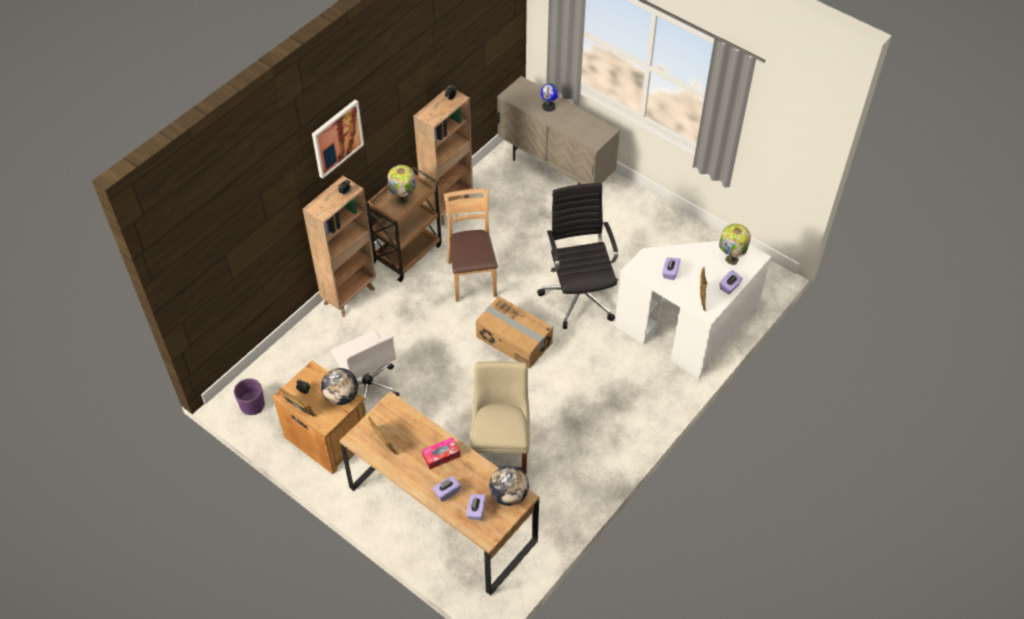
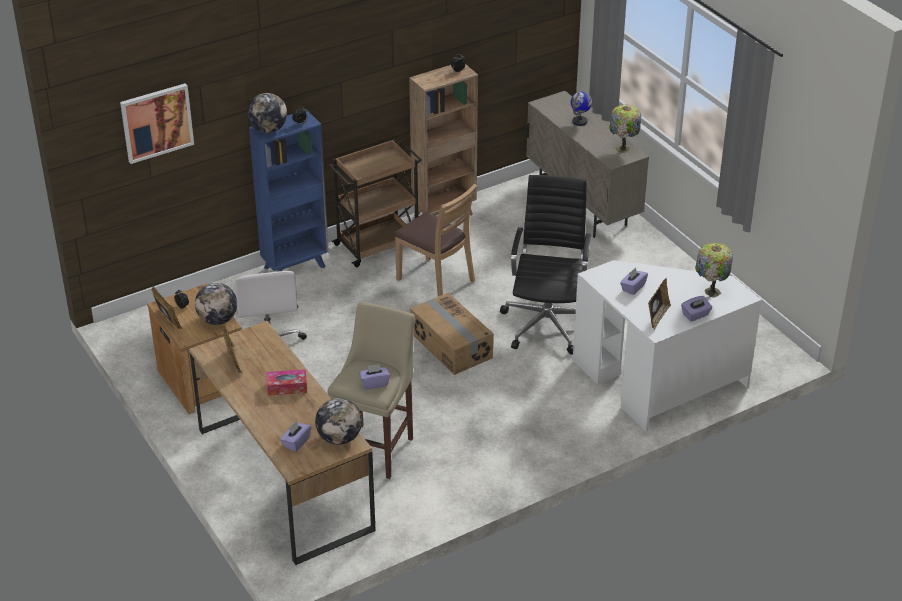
camera: 20 degrees right, 15 degrees down
(252, 405) = (141, 335): purple planter -> none
(321, 207) = (268, 130): none -> globe
(337, 138) = (305, 61): picture -> picture (156, 122)
(350, 295) = (296, 267): brown bookcase -> blue bookcase
(403, 201) = (374, 167): table lamp -> table lamp (622, 149)
(446, 492) = (274, 419): purple tissue box -> purple tissue box (374, 383)
(472, 278) = (436, 281): brown chair -> brown chair turned 120 degrees clockwise

